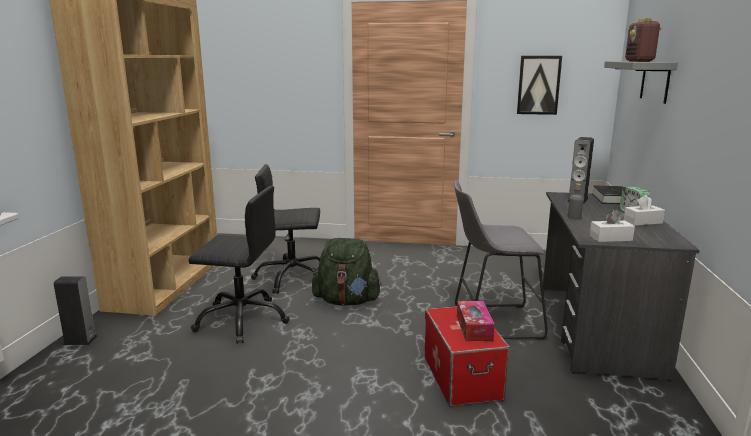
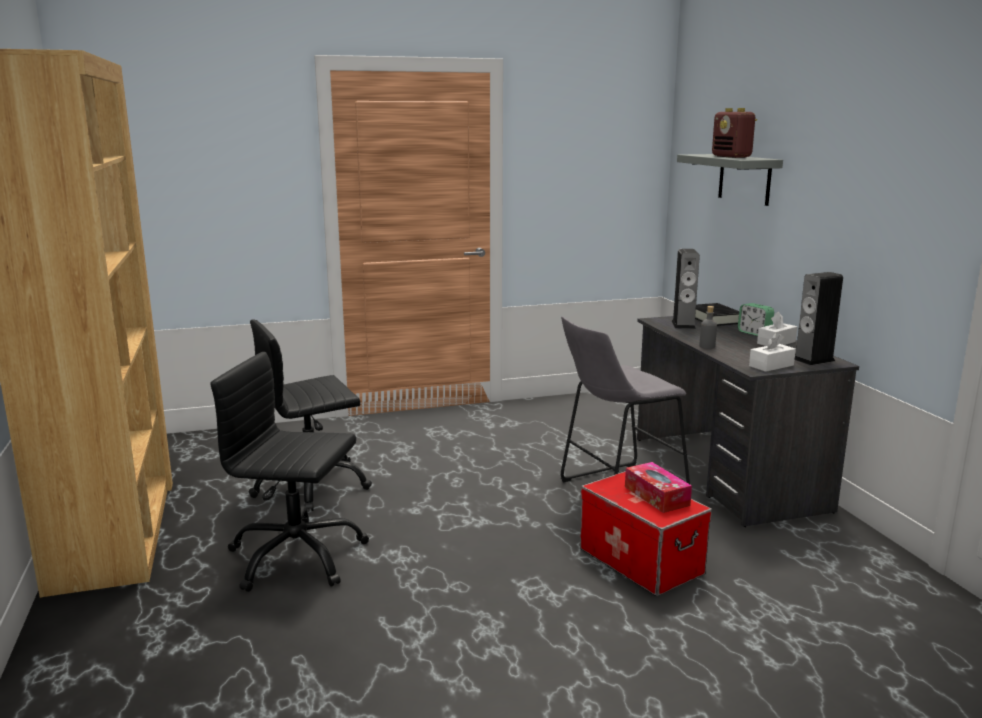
camera: 25 degrees left, 0 degrees up
(80, 340) = (56, 648): speaker -> speaker (813, 360)
(242, 319) = (296, 557): black office chair -> black office chair turned 150 degrees counterclockwise
(347, 301) = (420, 501): green backpack -> none
(538, 85) = (582, 182): picture -> none

